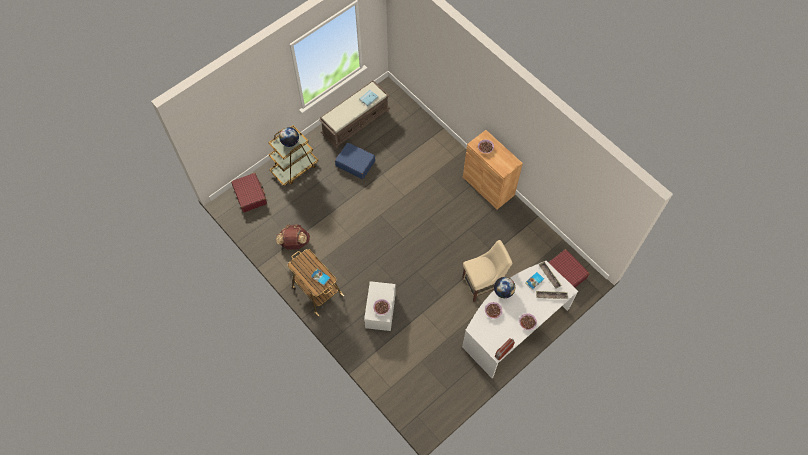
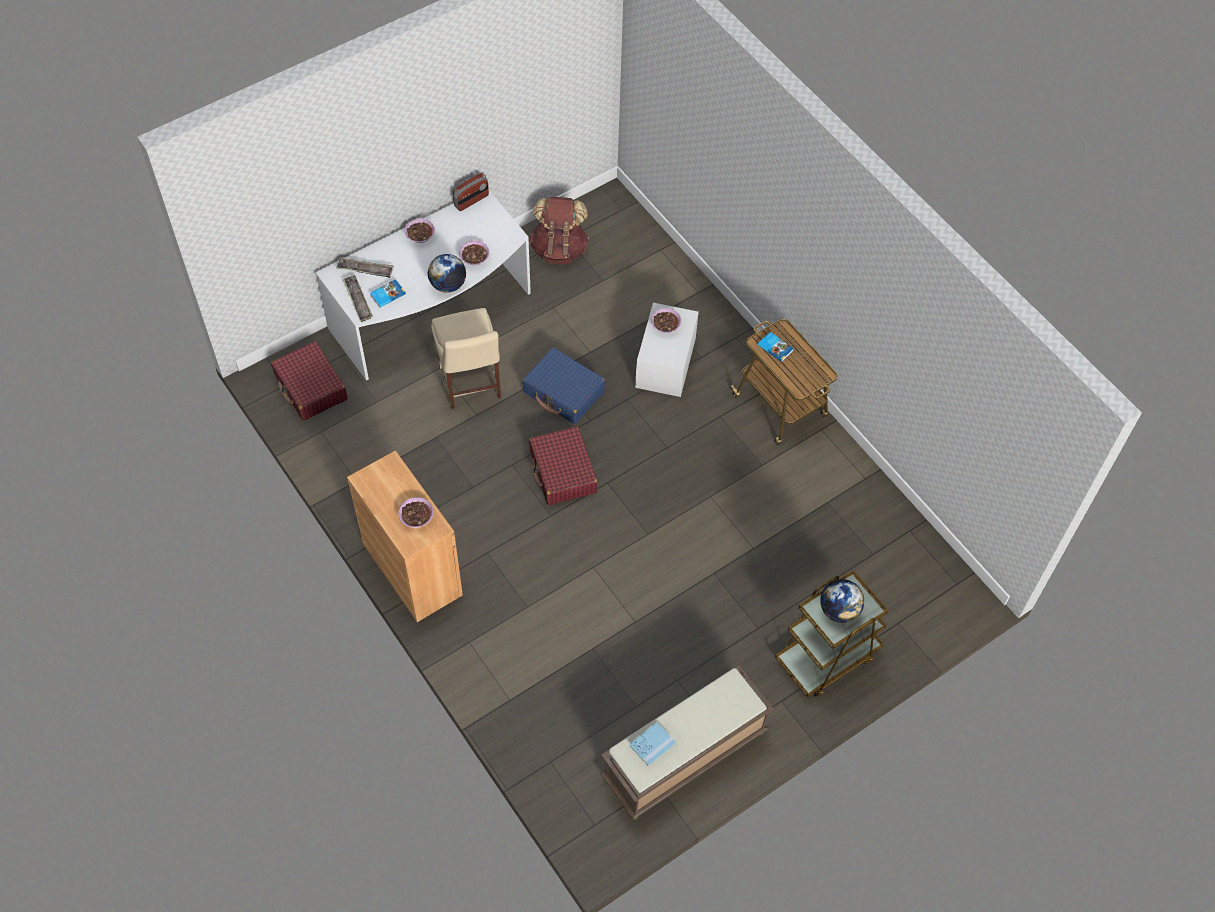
camera: 175 degrees left, 5 degrees down
(250, 195) = (921, 606): red suitcase -> red suitcase (563, 472)
(294, 243) = (824, 497): brown backpack -> brown backpack (559, 249)
(355, 163) = (692, 653): blue suitcase -> blue suitcase (564, 392)
(483, 284) = (470, 385): beige chair -> beige chair turned 90 degrees counterclockwise

